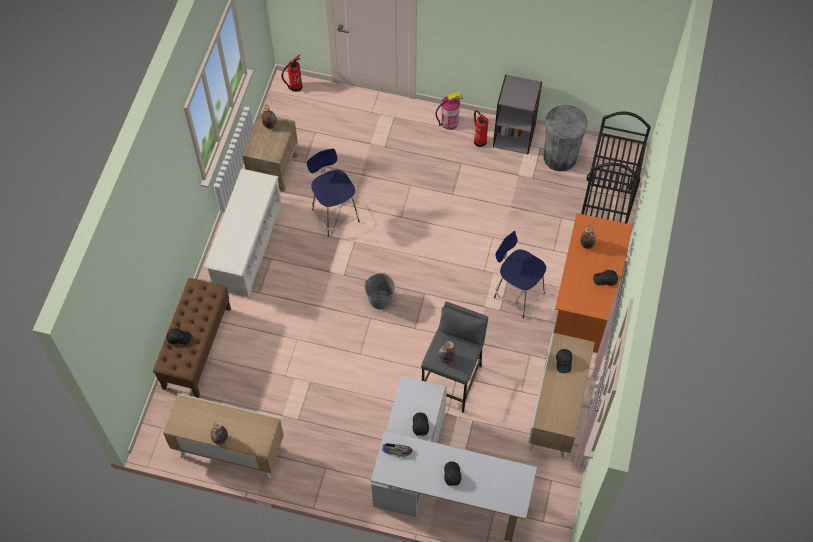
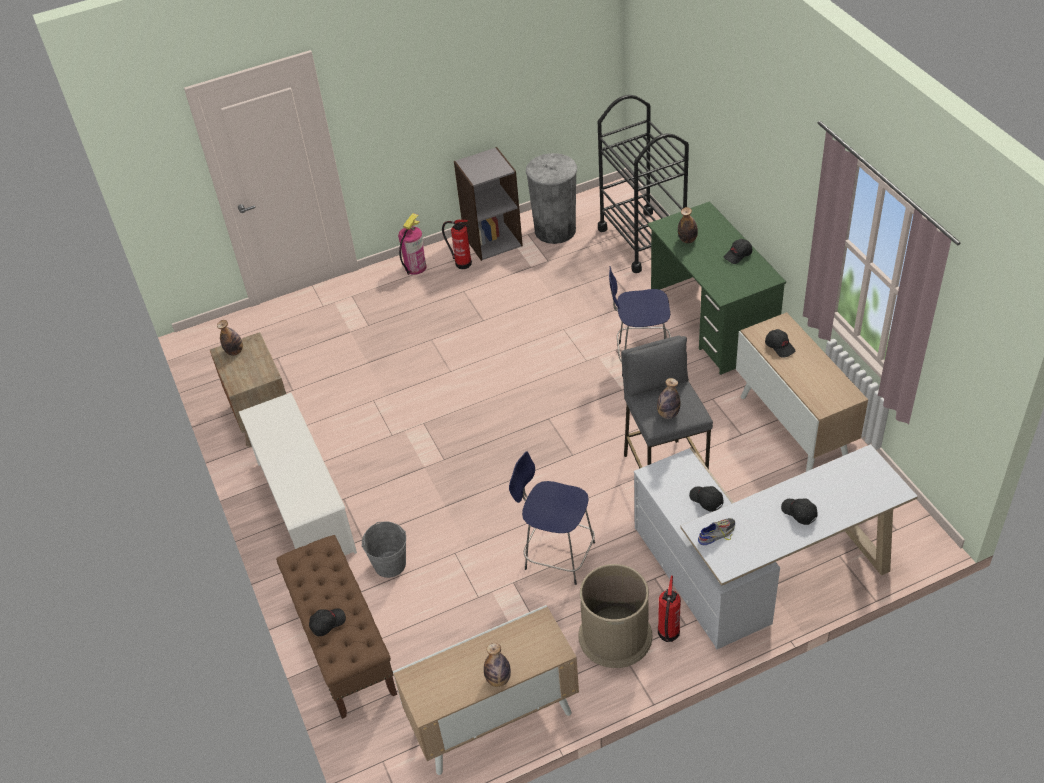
camera: 35 degrees left, 15 degrees down
(294, 87) = (213, 334): fire extinguisher -> fire extinguisher (668, 634)
(331, 455) = (615, 635): none -> brown trash can
(335, 214) = (375, 413): blue stool -> blue stool (557, 555)
(380, 299) = (507, 454): grey bucket -> grey bucket (390, 564)
(586, 301) = (711, 321): orange desk -> green desk

